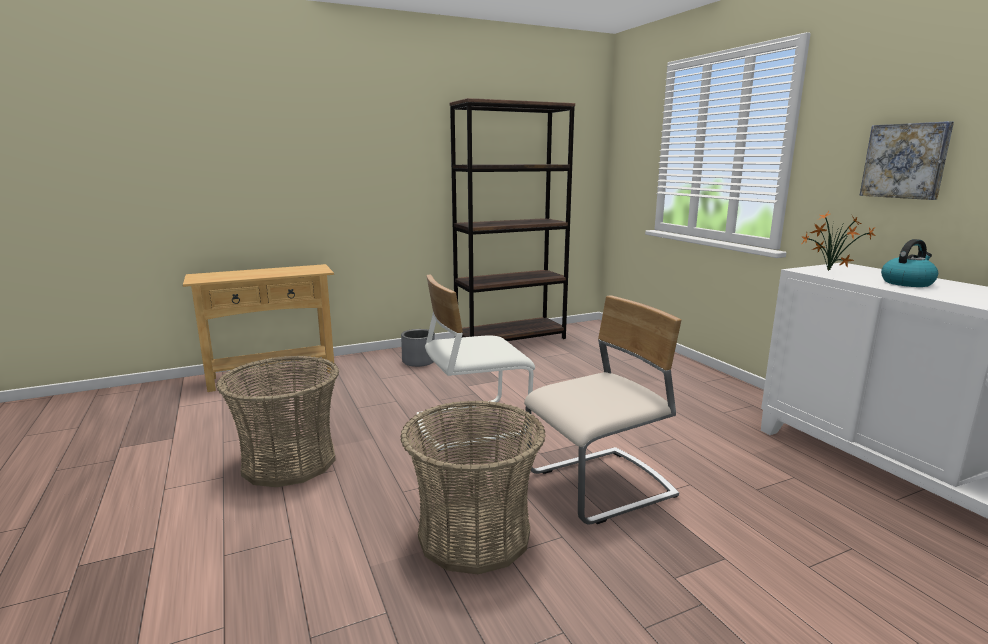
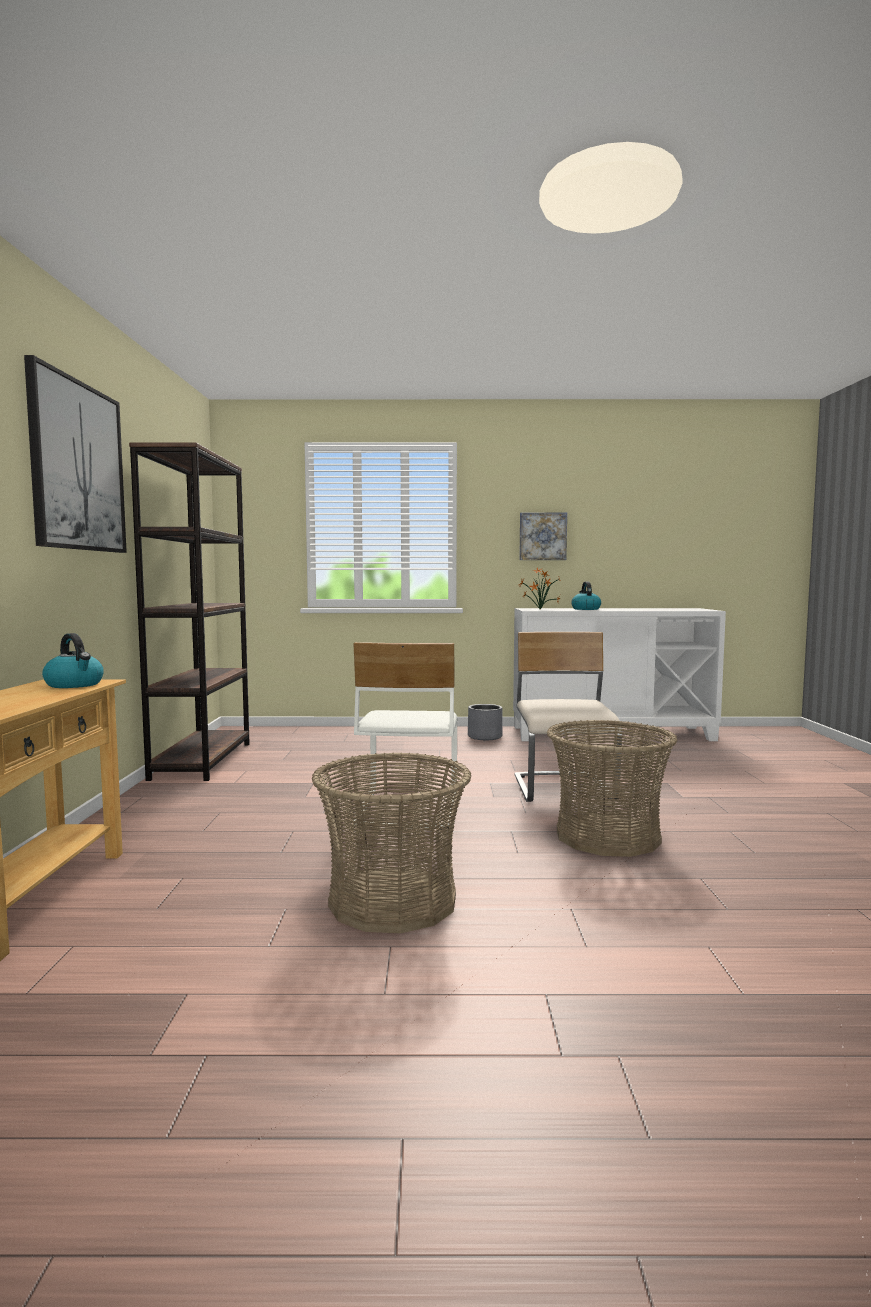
camera: 65 degrees left, 10 degrees down
(305, 271) = (75, 685): none -> kettle
(381, 130) = (77, 466): none -> picture
(419, 361) = (183, 805): grey planter -> grey planter (485, 737)

